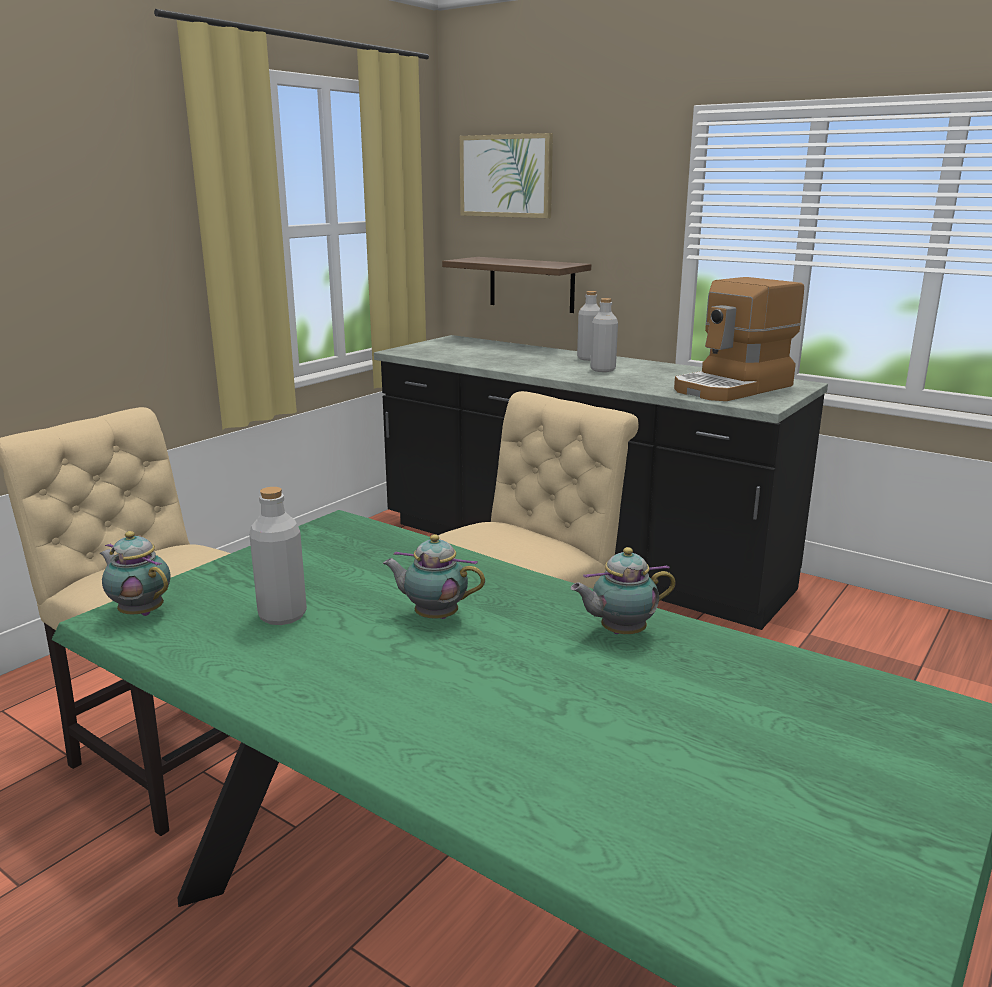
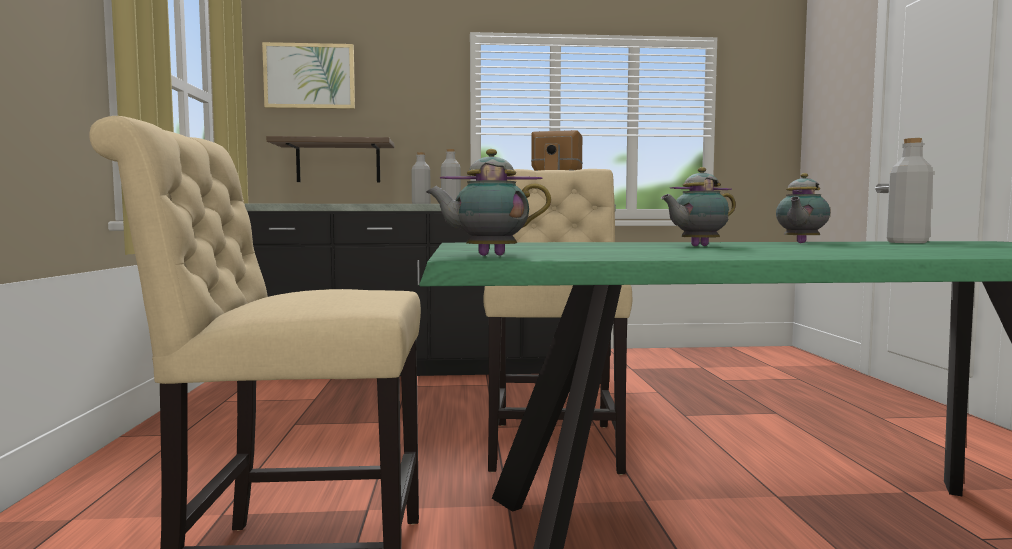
camera: 40 degrees left, 15 degrees down
(282, 615) = (607, 250): grey bottle -> grey bottle (907, 242)

